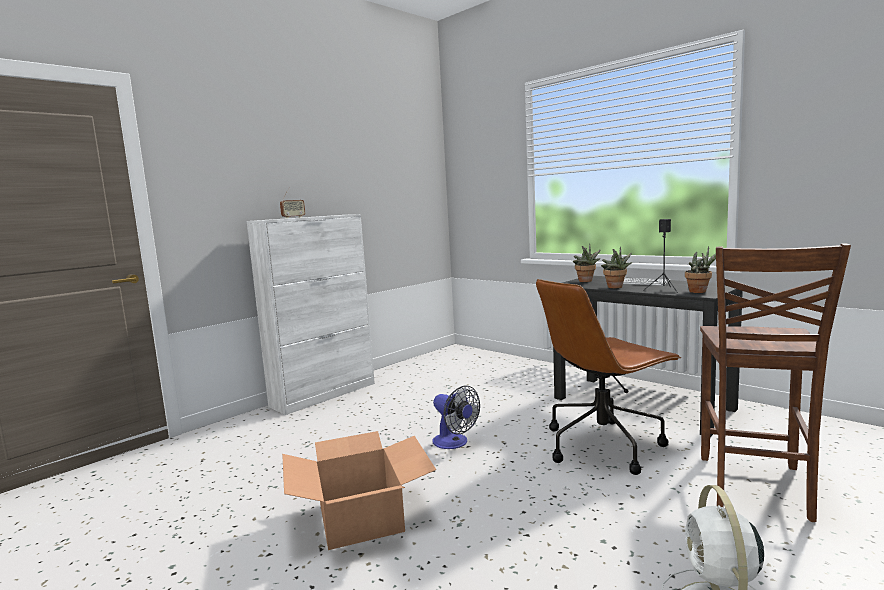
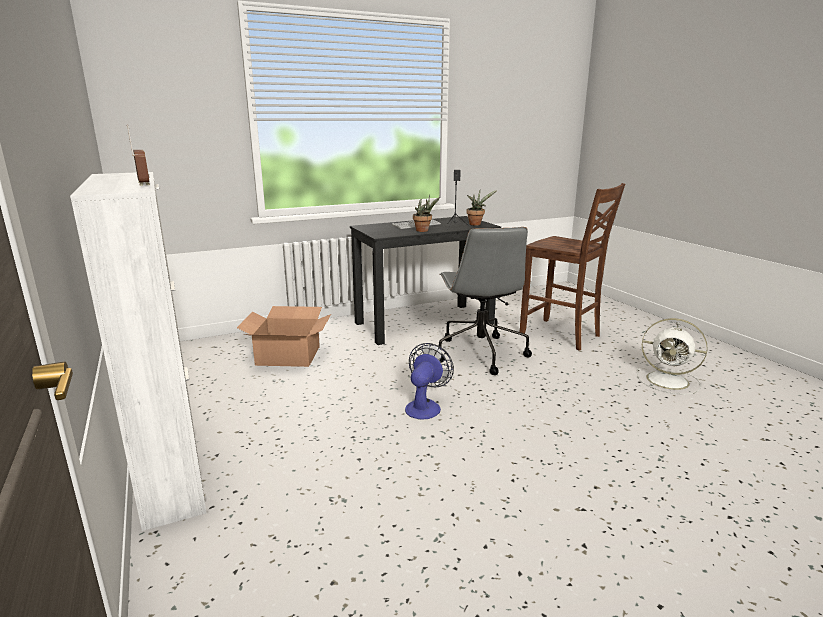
camera: 70 degrees left, 10 degrees up
(361, 517) = (536, 479): cardboard box -> cardboard box (288, 355)
(454, 443) = (425, 406): fan -> fan turned 45 degrees counterclockwise
(586, 281) = (379, 230): potted plant -> none
(604, 445) = (479, 353): brown office chair -> grey office chair

